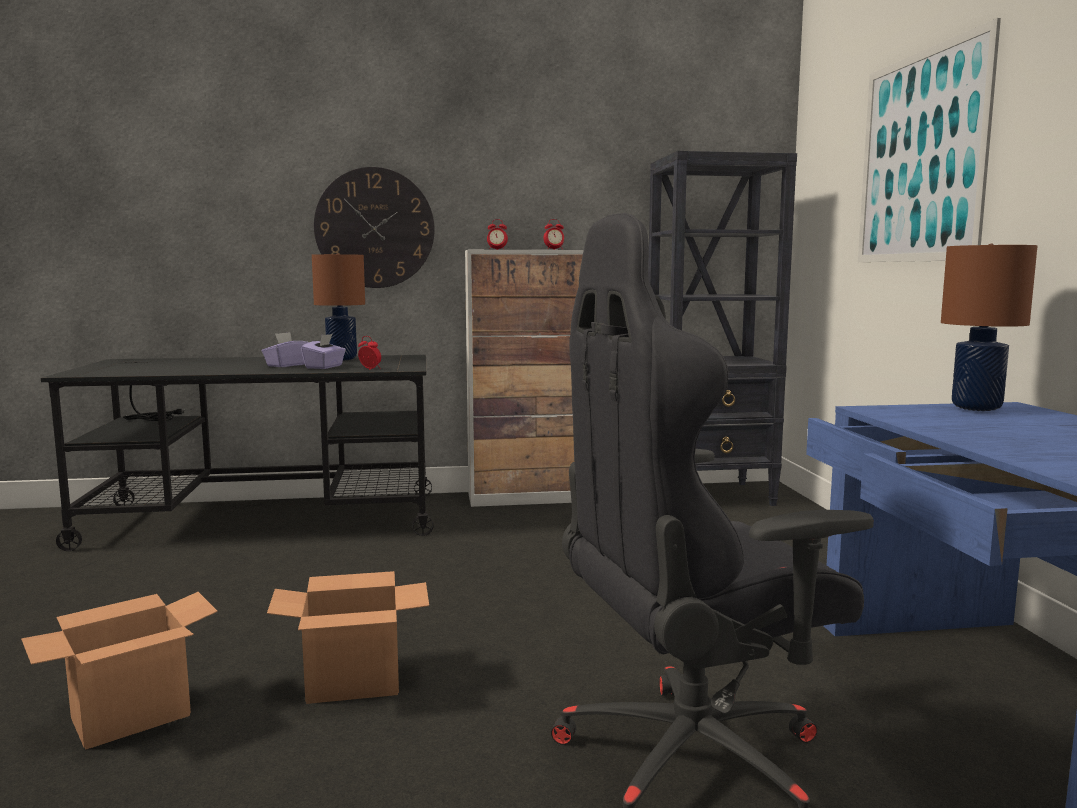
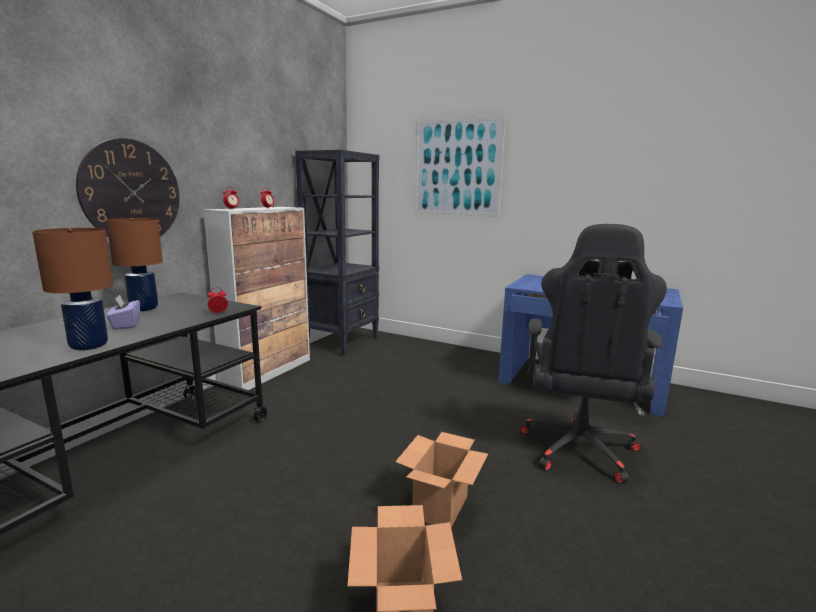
camera: 55 degrees left, 5 degrees up
(324, 367) = (170, 319): purple tissue box -> none
(976, 409) = (535, 280): brown table lamp -> brown table lamp (88, 347)

